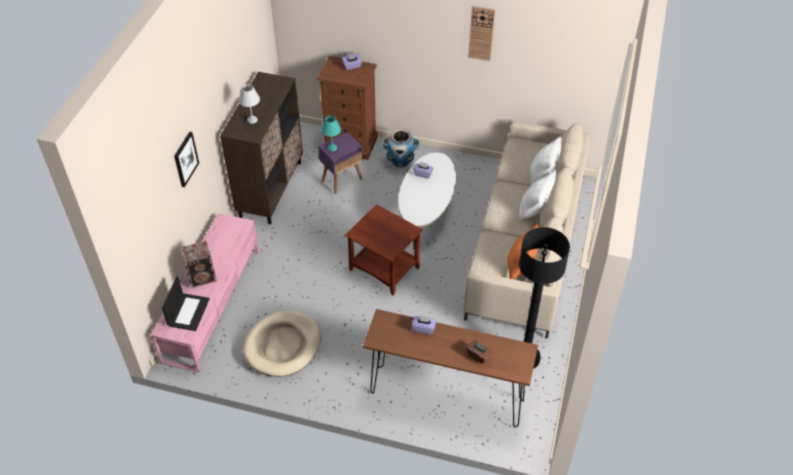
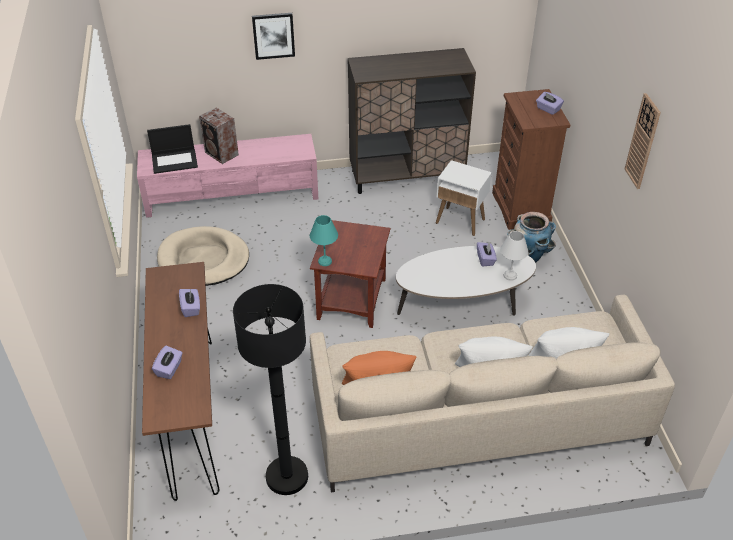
camera: 65 degrees right, 5 degrees down
(251, 120) = (385, 67): white table lamp -> white table lamp (509, 275)
(332, 147) = (457, 170): turquoise table lamp -> turquoise table lamp (325, 261)
(342, 180) = (460, 221): purple side table -> white side table
(478, 355) = (169, 369): brown tissue box -> purple tissue box

